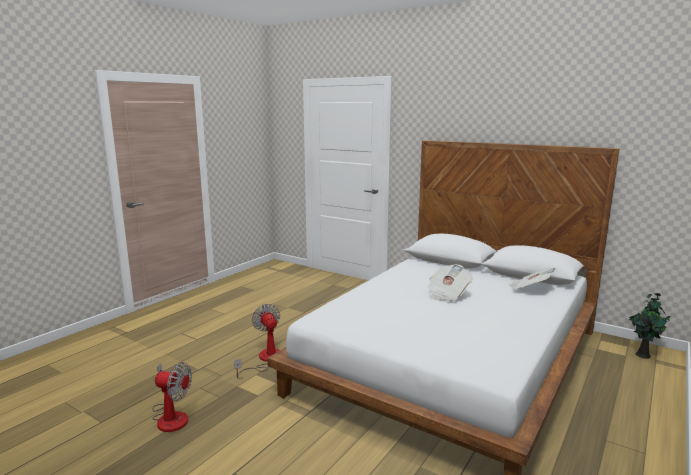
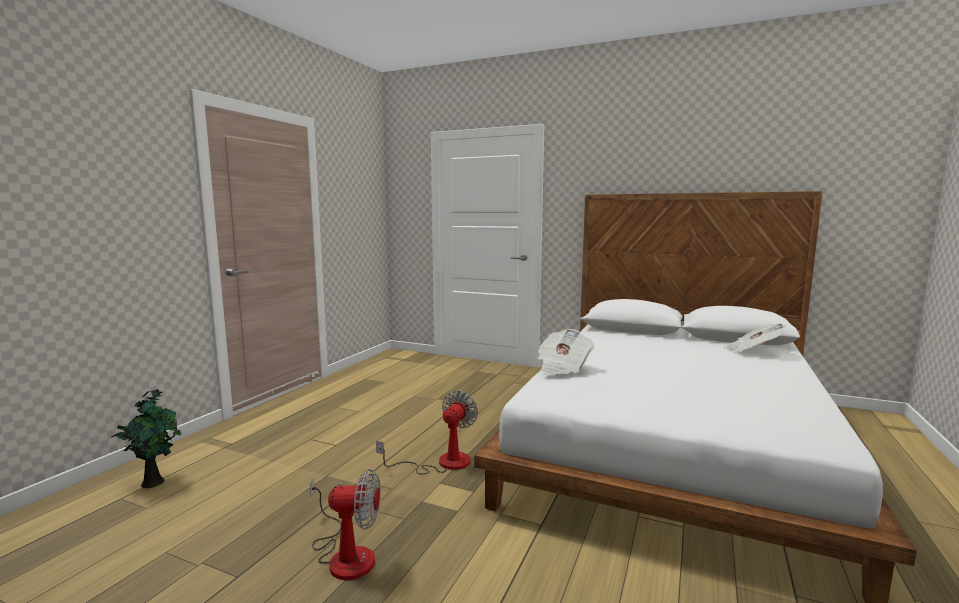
camera: 10 degrees left, 5 degrees down
(265, 360) = (442, 463): fan -> fan turned 60 degrees clockwise
(447, 294) = (670, 360): newspaper -> newspaper (562, 367)
(643, 354) = (866, 420): potted plant -> potted plant (154, 481)

